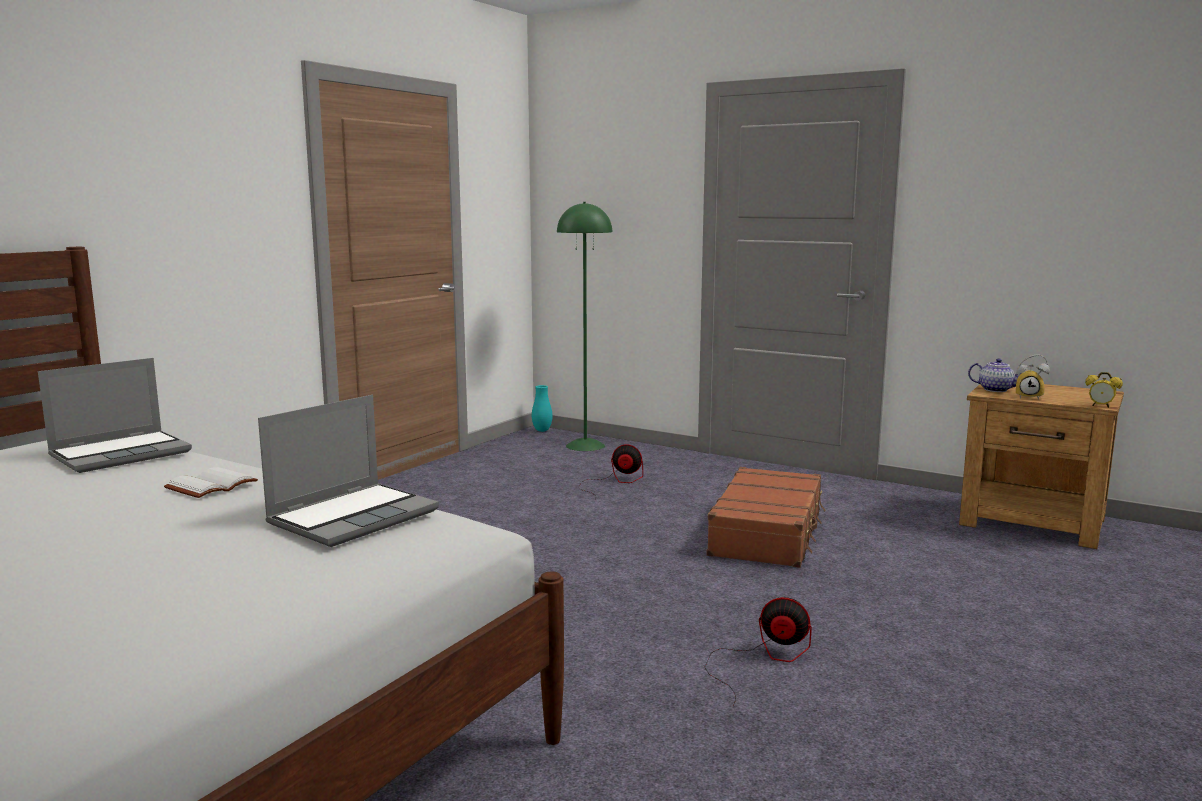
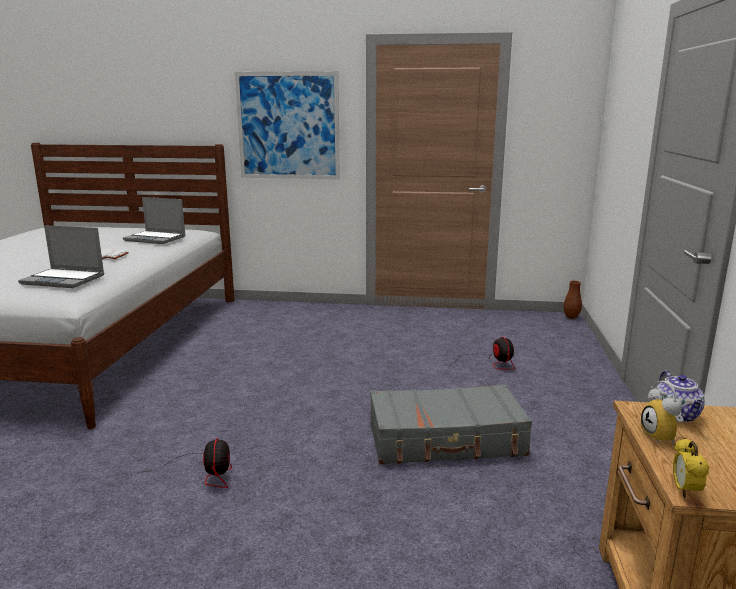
camera: 65 degrees right, 5 degrees up
(197, 207) = (288, 126): none -> picture
(542, 430) = (571, 317): turquoise vase -> brown vase
(585, 445) = (560, 337): green floor lamp -> none
(768, 533) = (446, 440): brown suitcase -> grey suitcase

